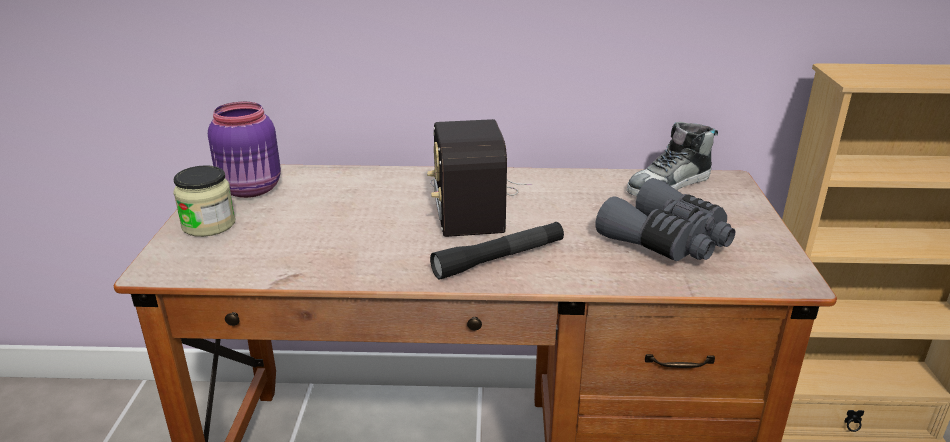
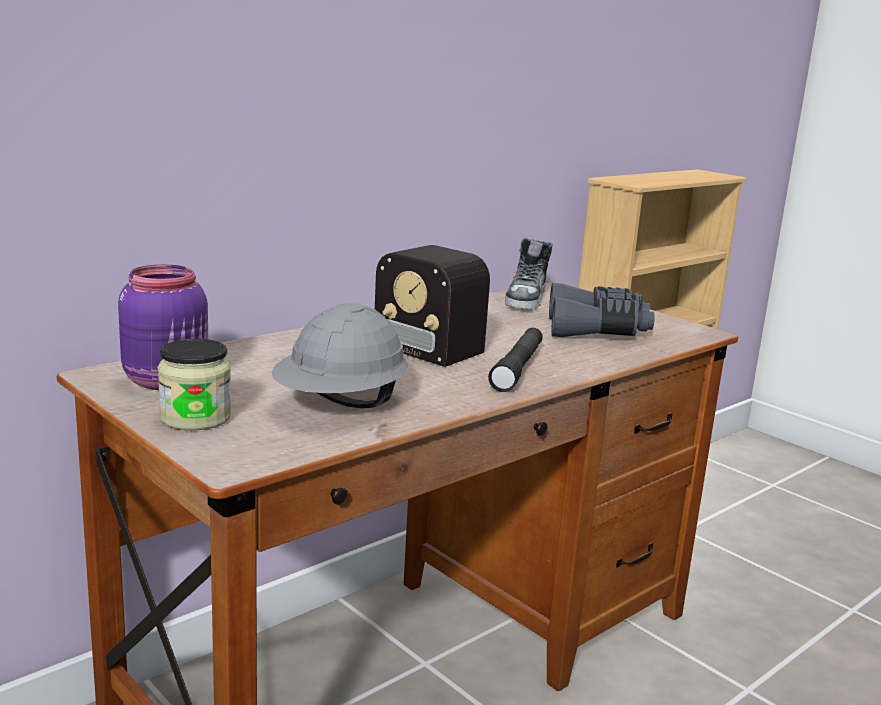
camera: 45 degrees left, 10 degrees down
(303, 247) = (341, 405): none -> grey hard hat

